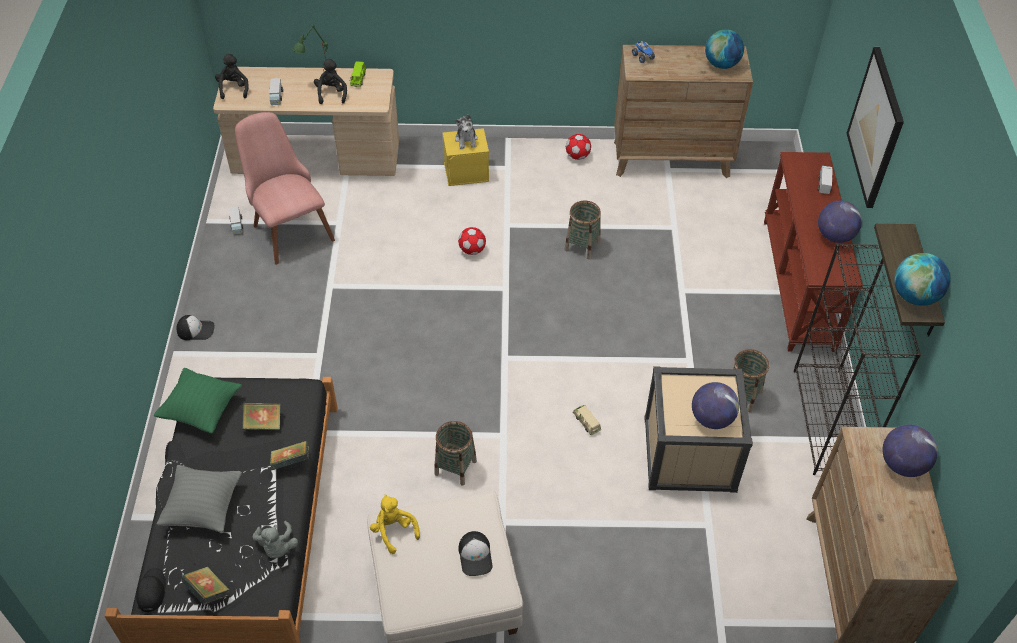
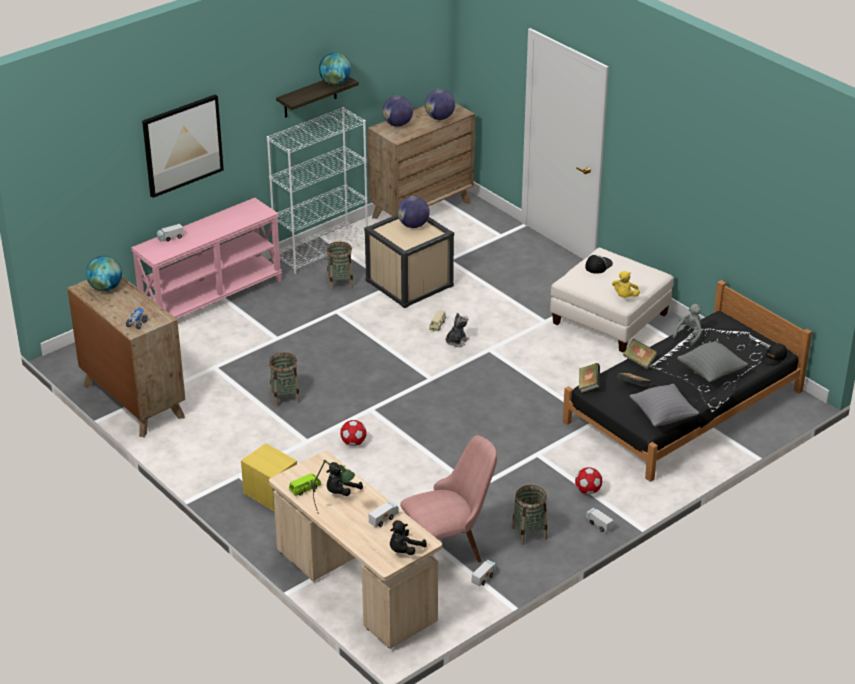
camera: 130 degrees left, 15 degrees down
(196, 330) = (598, 524): cap -> toy truck
(201, 410) = (663, 416): green pillow -> grey pillow
(208, 591) = (744, 339): book -> book (588, 385)
(288, 226) = (449, 548): pink chair -> pink chair turned 135 degrees counterclockwise
(455, 467) = (535, 354): basket -> basket (529, 533)
(466, 140) = (266, 460): plush toy -> plush toy (456, 341)
(577, 156) = (183, 447): football -> football (588, 491)
(799, 284) = (211, 298): brown console table -> pink console table
(827, 422) = (321, 250): black bookcase -> white bookcase
(834, 236) = (220, 218): globe -> globe (439, 118)

